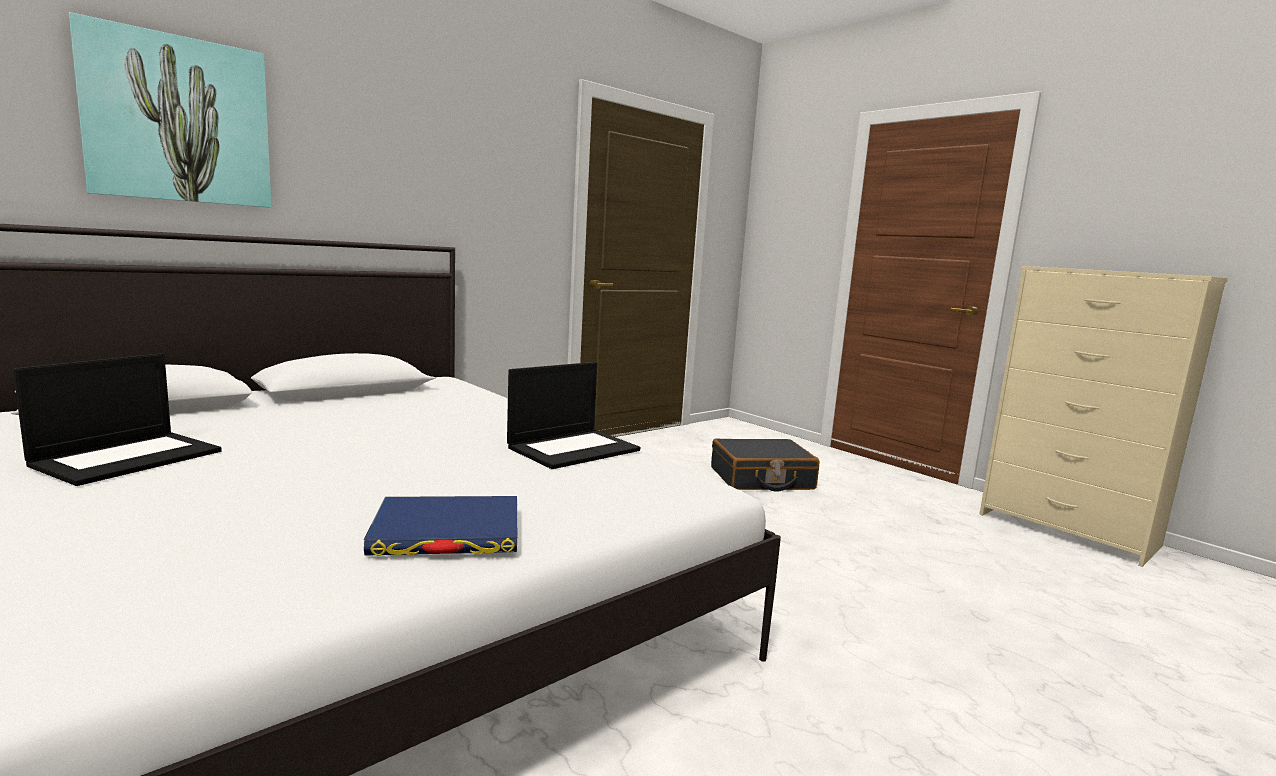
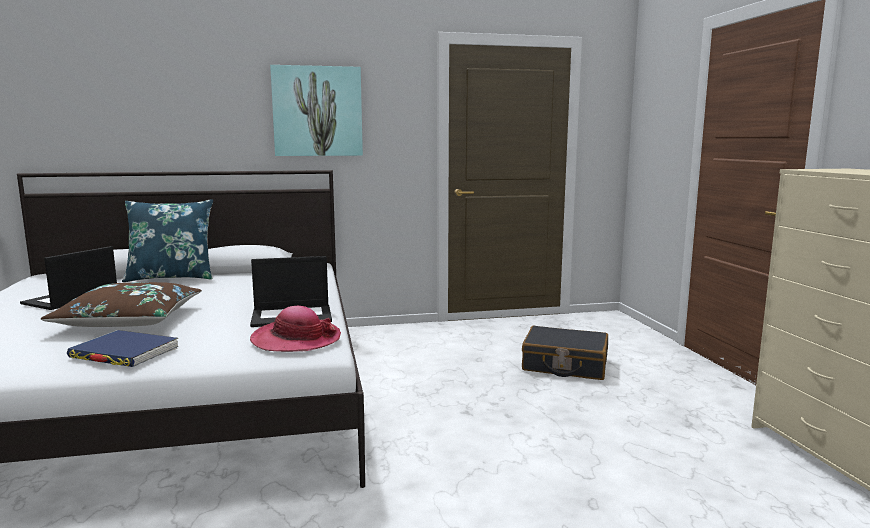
camera: 30 degrees right, 0 degrees up
(129, 457) = (70, 299): laptop -> laptop turned 150 degrees clockwise
(179, 120) = (156, 106): picture -> picture (317, 111)
(253, 409) = (172, 277): none -> blue pillow
(333, 480) = (130, 320): none -> brown pillow
(650, 478) = (296, 340): none -> hat

